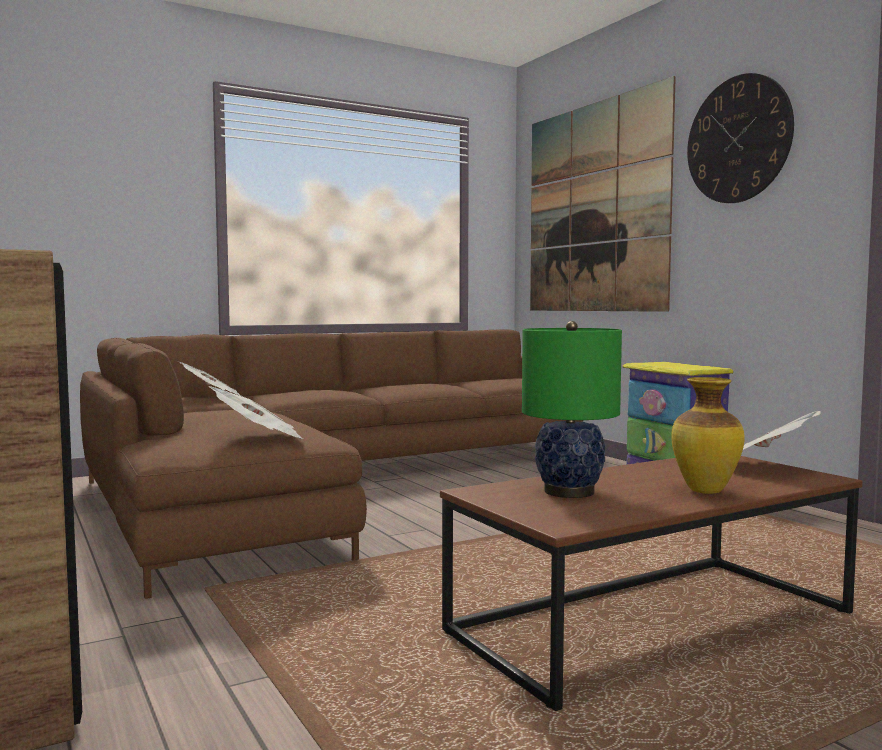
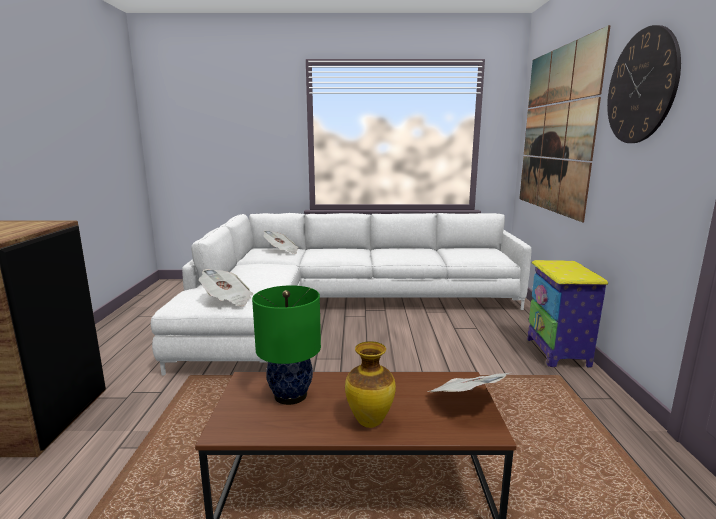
camera: 30 degrees right, 10 degrees up
(325, 484) = (337, 307): brown sofa -> white sofa

